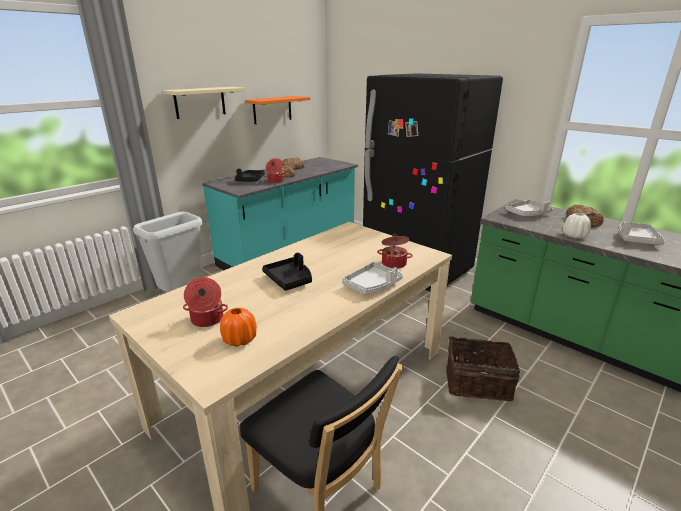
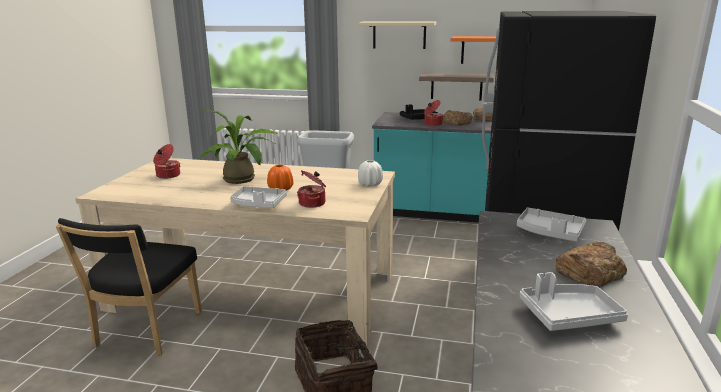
camera: 60 degrees right, 5 degrees down
(239, 340) = (147, 188): orange vase -> orange vase (280, 189)
(254, 145) = (456, 86): none -> shelf
(289, 279) = (243, 180): black tray -> potted plant
(574, 236) = (501, 267): white vase -> white vase (370, 184)

